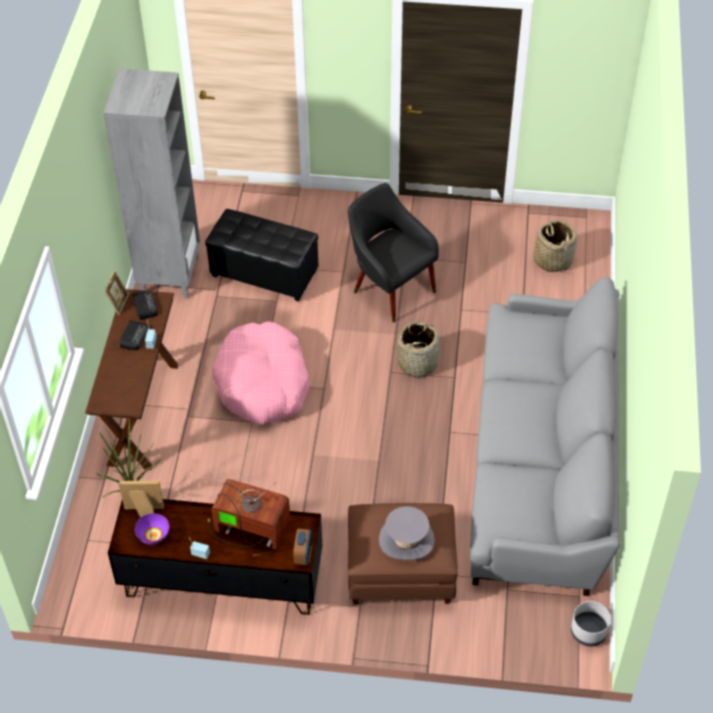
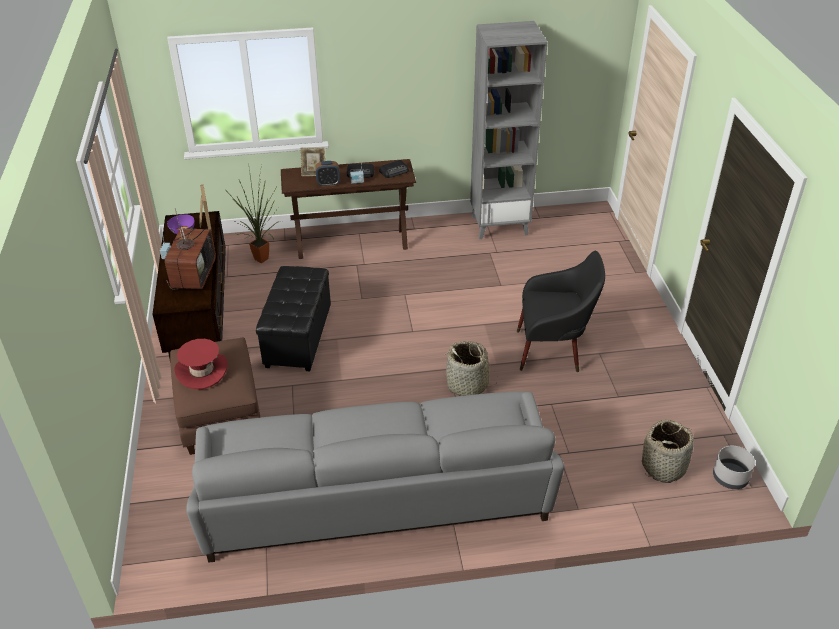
camera: 75 degrees right, 10 degrees down
(118, 303) = (392, 160): picture frame -> picture frame (314, 173)
(263, 383) = (405, 296): pink dog bed -> none
(264, 274) = (527, 272): black ottoman -> black ottoman (297, 338)
(303, 555) = (169, 306): alarm clock -> alarm clock (328, 183)
(390, 288) = (553, 350): black armchair -> black armchair turned 60 degrees clockwise
(406, 540) = (202, 371): grey hat -> red hat
(588, 632) = (163, 568): grey planter -> grey planter (730, 478)

